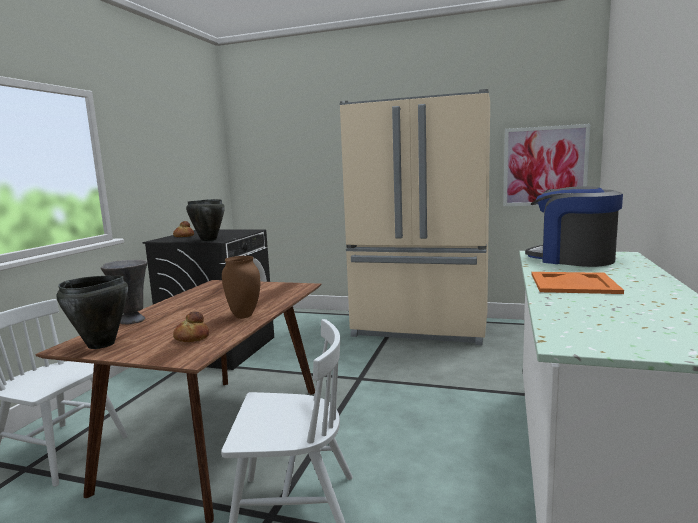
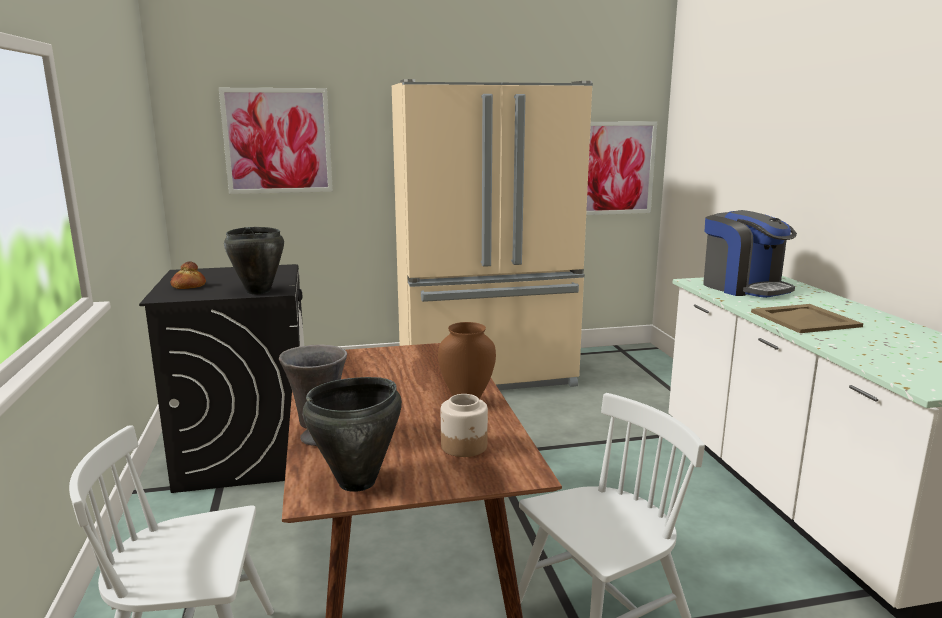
camera: 30 degrees left, 5 degrees up
(191, 338) = (464, 446): bread -> jar
(292, 153) = (277, 141): none -> picture
(572, 259) = (744, 287): coffee machine -> coffee machine turned 135 degrees counterclockwise
(574, 283) = (806, 319): orange tray -> beige tray

